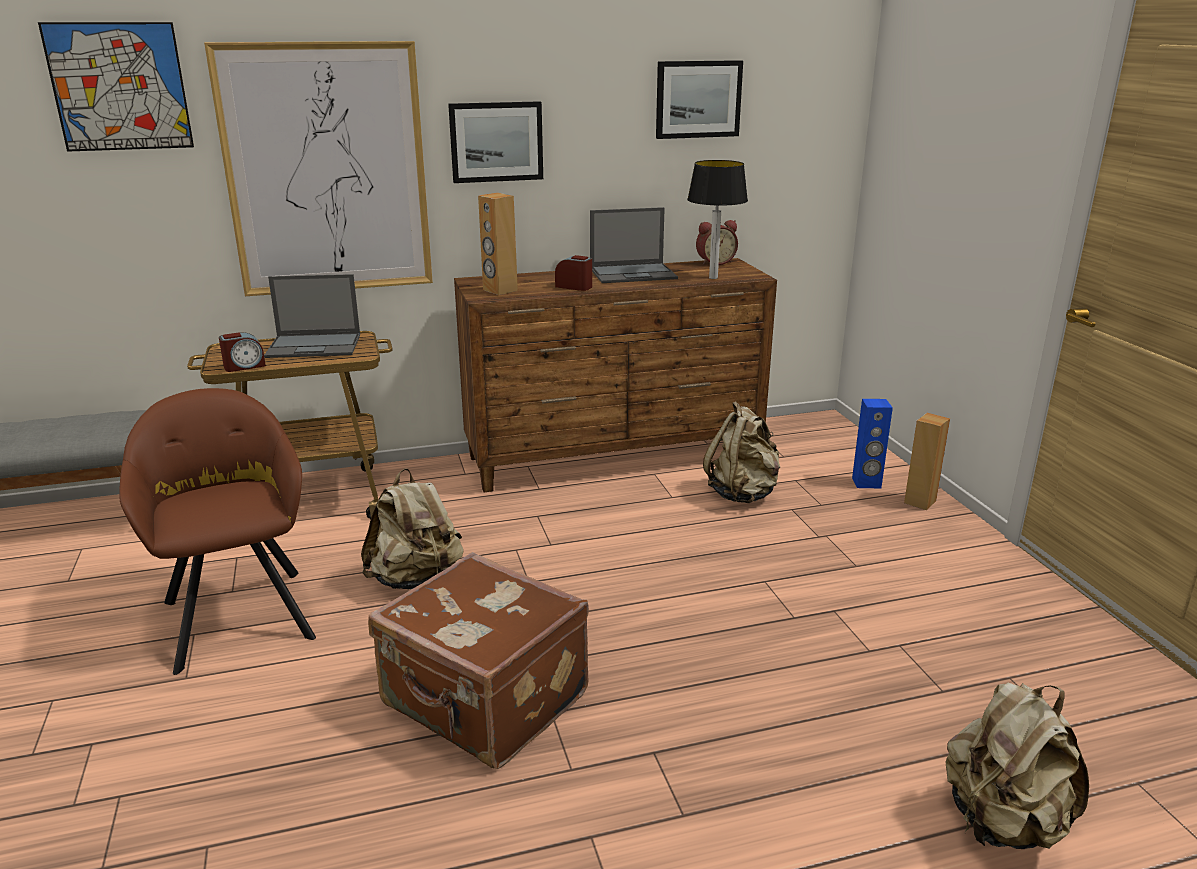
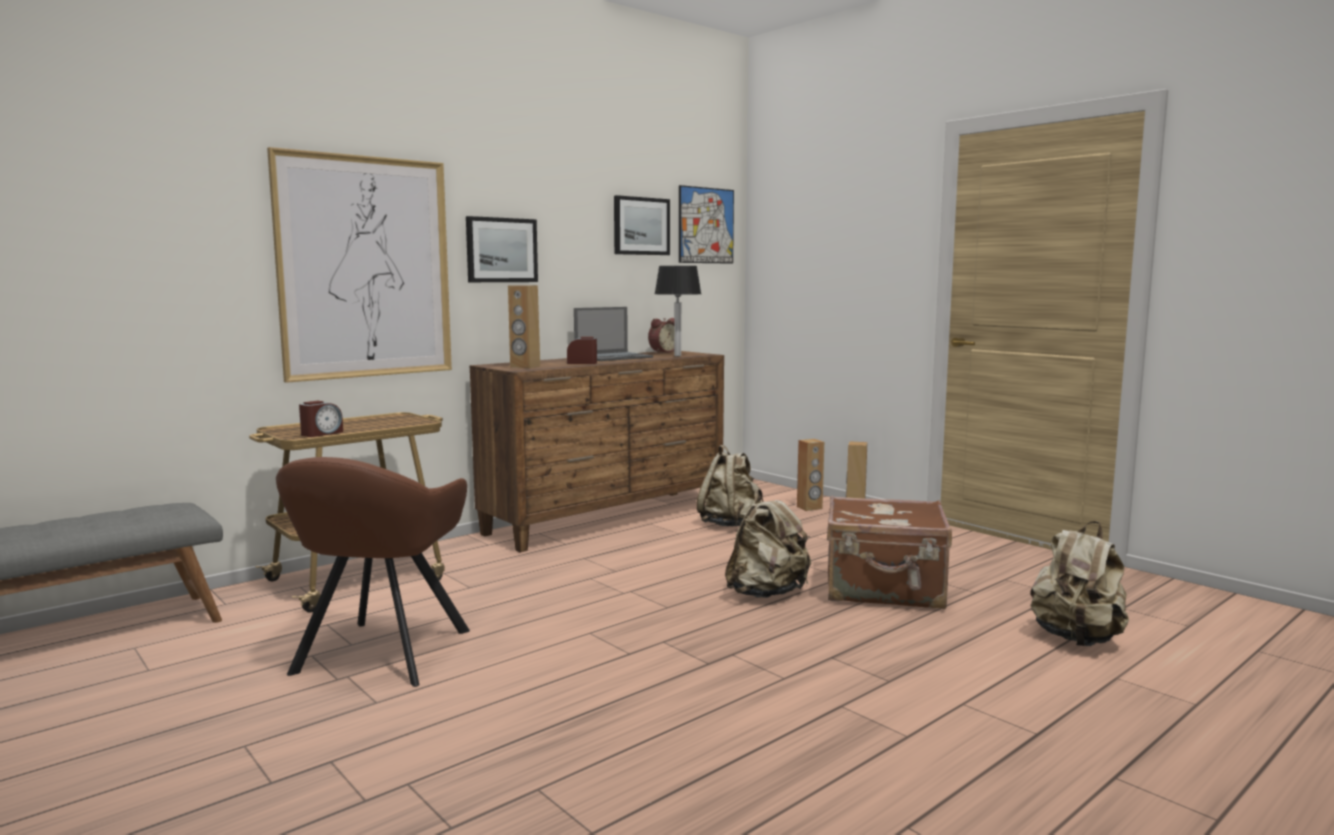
camera: 25 degrees left, 15 degrees down
(119, 87) = (183, 180): picture -> picture (706, 225)
(239, 613) = (378, 655): brown armchair -> brown armchair turned 120 degrees counterclockwise
(315, 346) = (369, 421): laptop -> none
(416, 580) = (525, 608): beige backpack -> beige backpack (767, 594)
(484, 703) = (673, 660): brown suitcase -> brown suitcase (884, 590)
(866, 483) = (809, 508): blue speaker -> brown speaker

